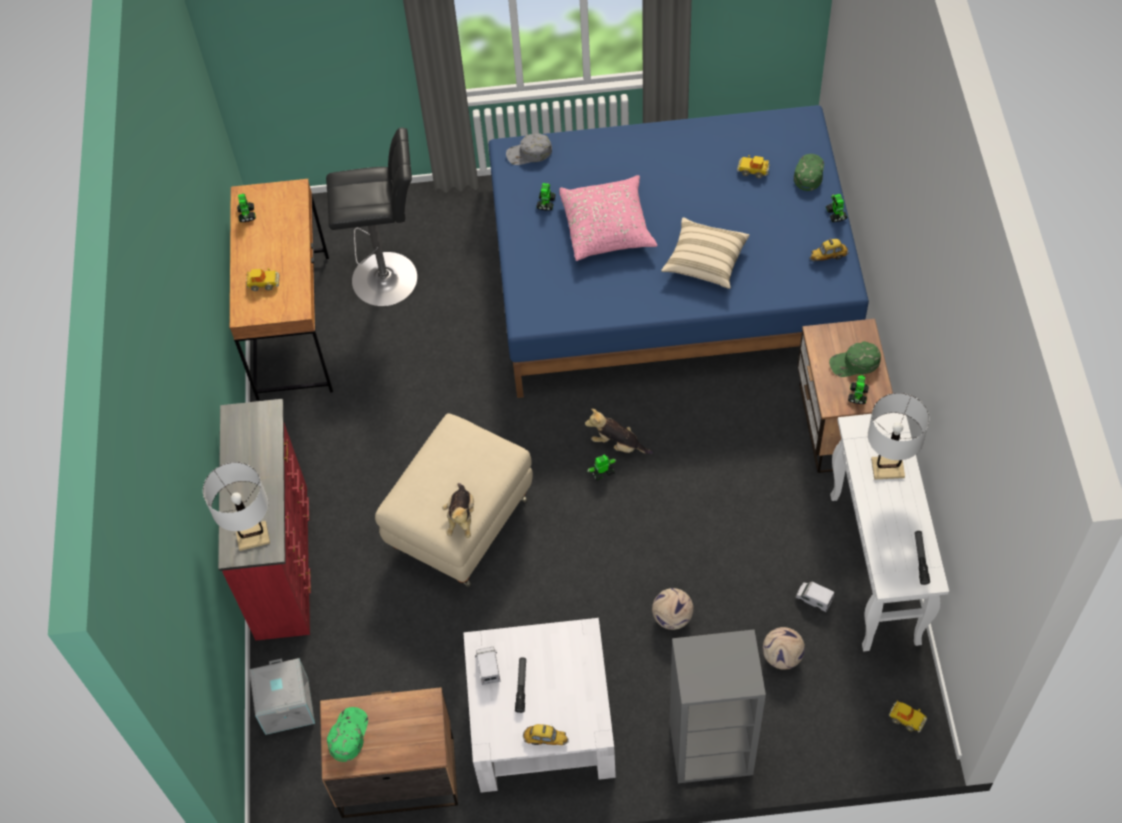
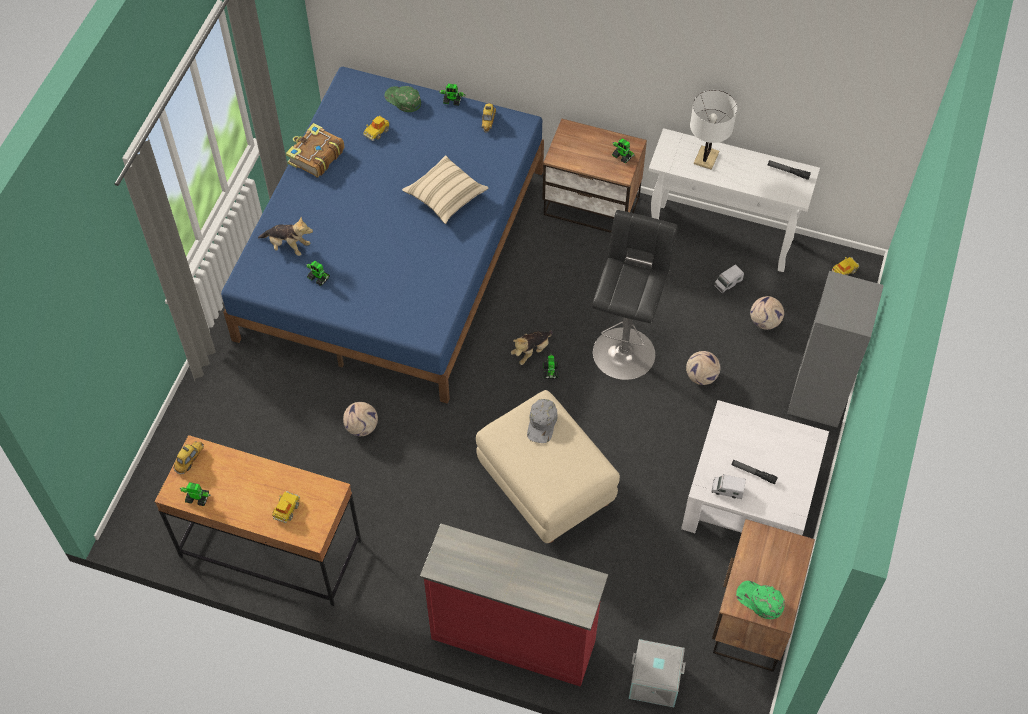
camera: 70 degrees left, 0 degrees up
(253, 536) = (571, 591): white table lamp -> none
(390, 278) = (266, 453): black stool -> black stool (625, 349)
(455, 339) = (362, 426): none -> football
(461, 518) = (587, 456): plush toy -> plush toy (287, 246)
(529, 153) = (257, 270): grey cap -> grey cap (542, 424)
(546, 739) = (805, 473): toy car -> toy car (190, 460)
(607, 227) = (371, 246): pink pillow -> none
(690, 136) = (315, 156): none -> book
(854, 363) = (594, 146): green cap -> none

